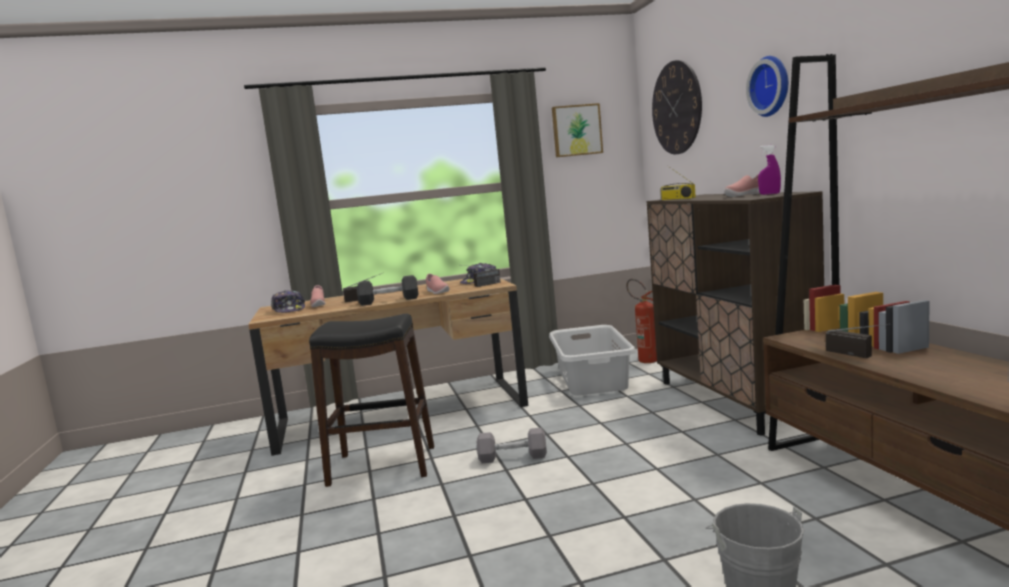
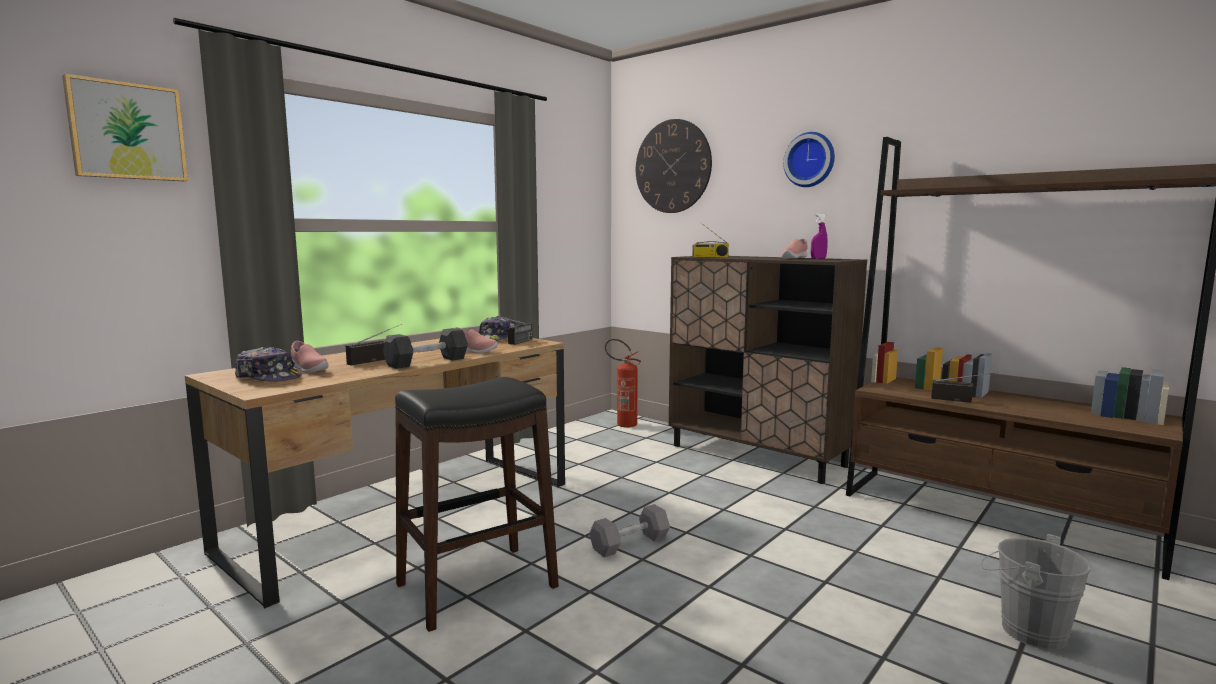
camera: 35 degrees left, 0 degrees up
(576, 130) = (561, 174): picture -> picture (127, 131)
(592, 379) = (597, 448): grey laundry basket -> none

